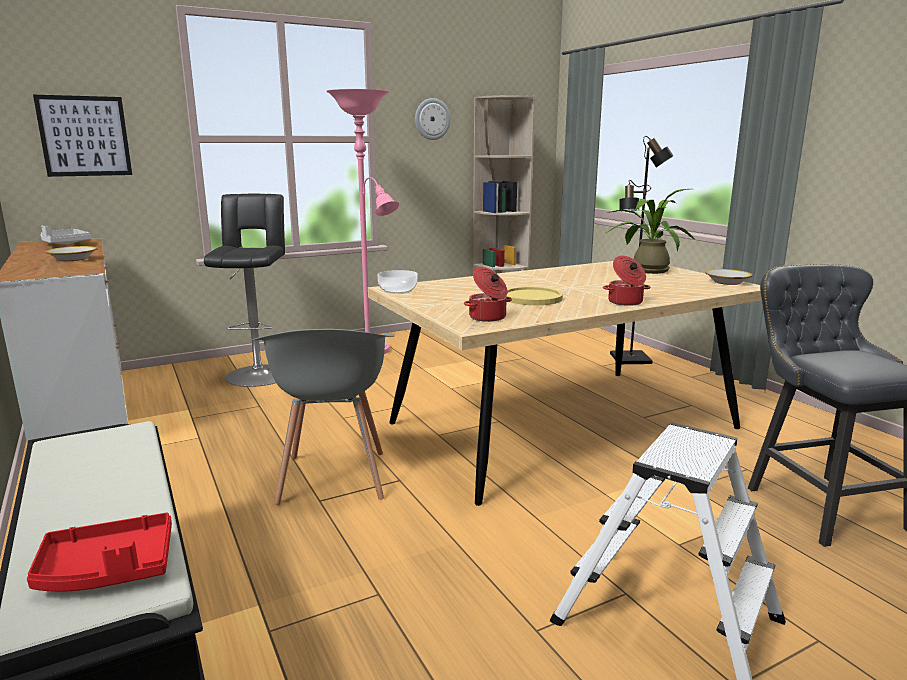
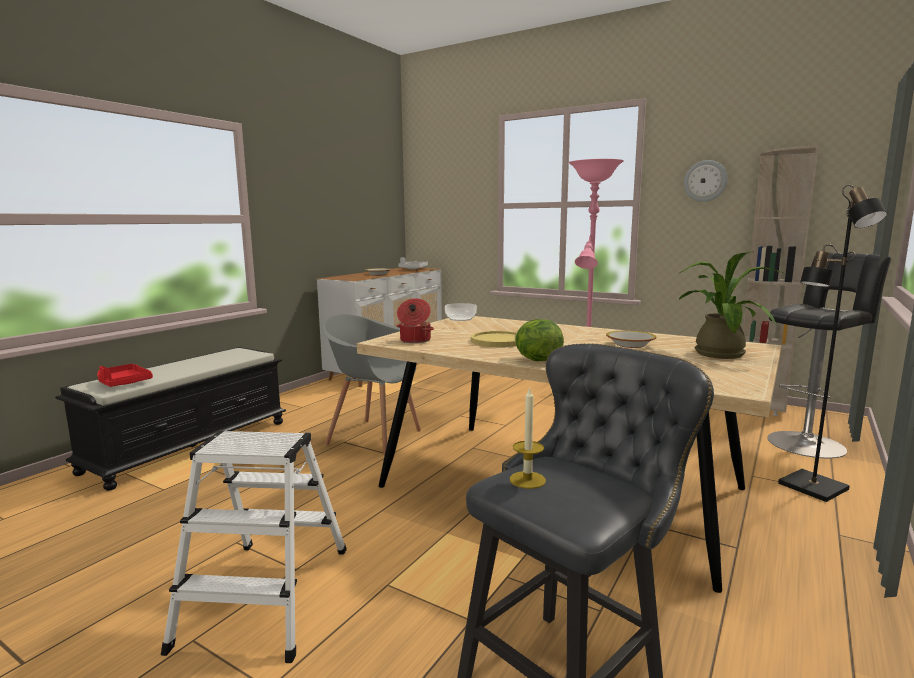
camera: 60 degrees right, 5 degrees down
(84, 136) = (443, 206): picture -> none
(259, 373) = (491, 378): black stool -> black stool (808, 443)
(333, 478) = (373, 437): grey chair -> grey chair turned 60 degrees clockwise
(625, 302) = (536, 360): cooking pot -> lettuce
(726, 282) = (740, 381): bowl -> bowl (630, 345)
(848, 367) = (527, 480): none -> candle

